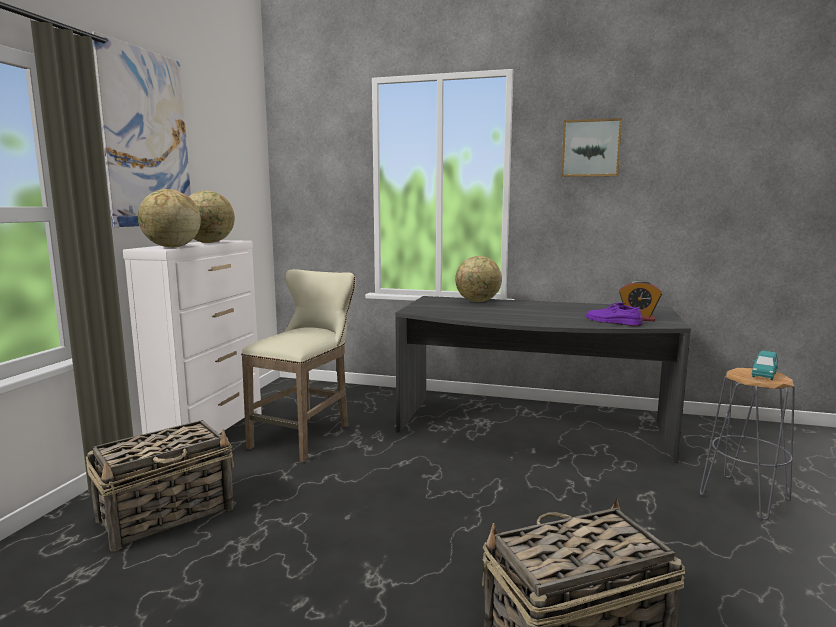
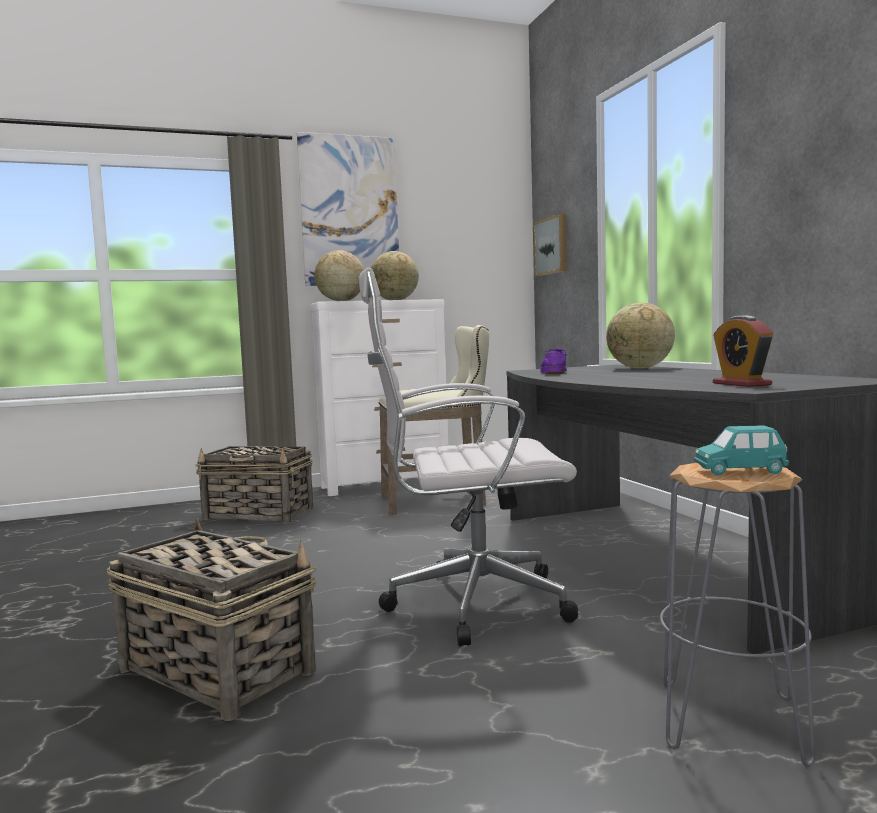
camera: 55 degrees right, 5 degrees down
(543, 501) = (469, 604): none -> white office chair
(590, 148) = (820, 106): picture -> picture (552, 246)
(612, 322) = (679, 384): purple shoe -> purple shoe (553, 372)

